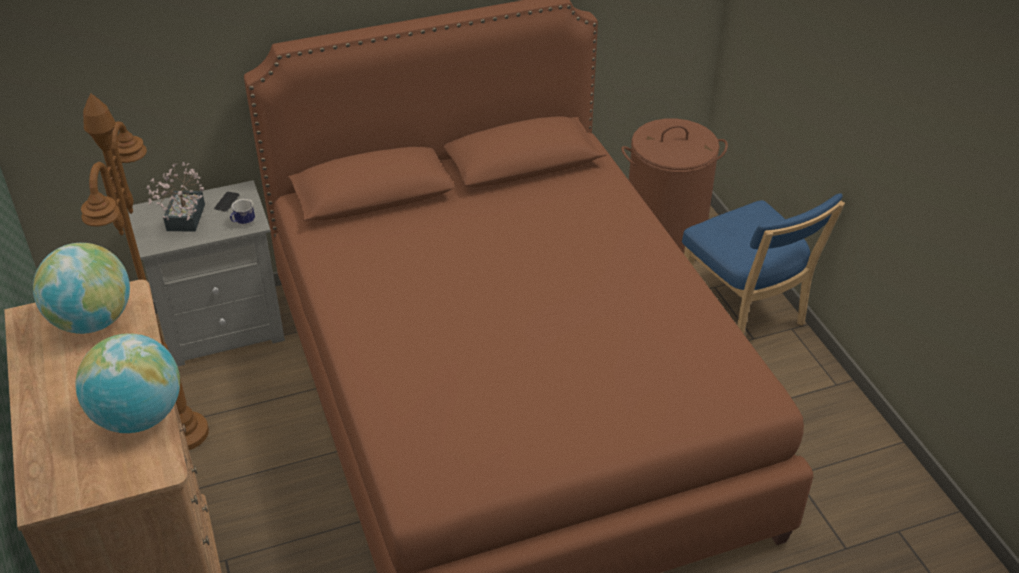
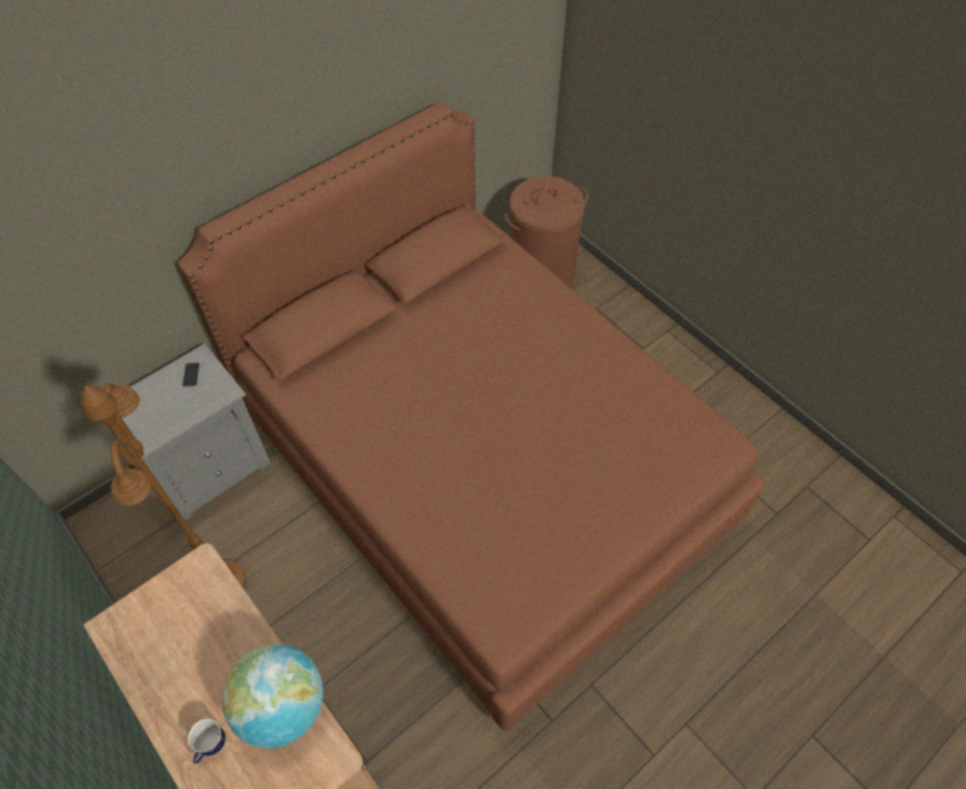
camera: 20 degrees left, 15 degrees up
(92, 321) = (180, 610): globe -> none
(183, 221) = (160, 408): potted plant -> none
(243, 224) = (218, 394): mug -> mug (211, 746)
(744, 316) = (628, 329): blue chair -> none

